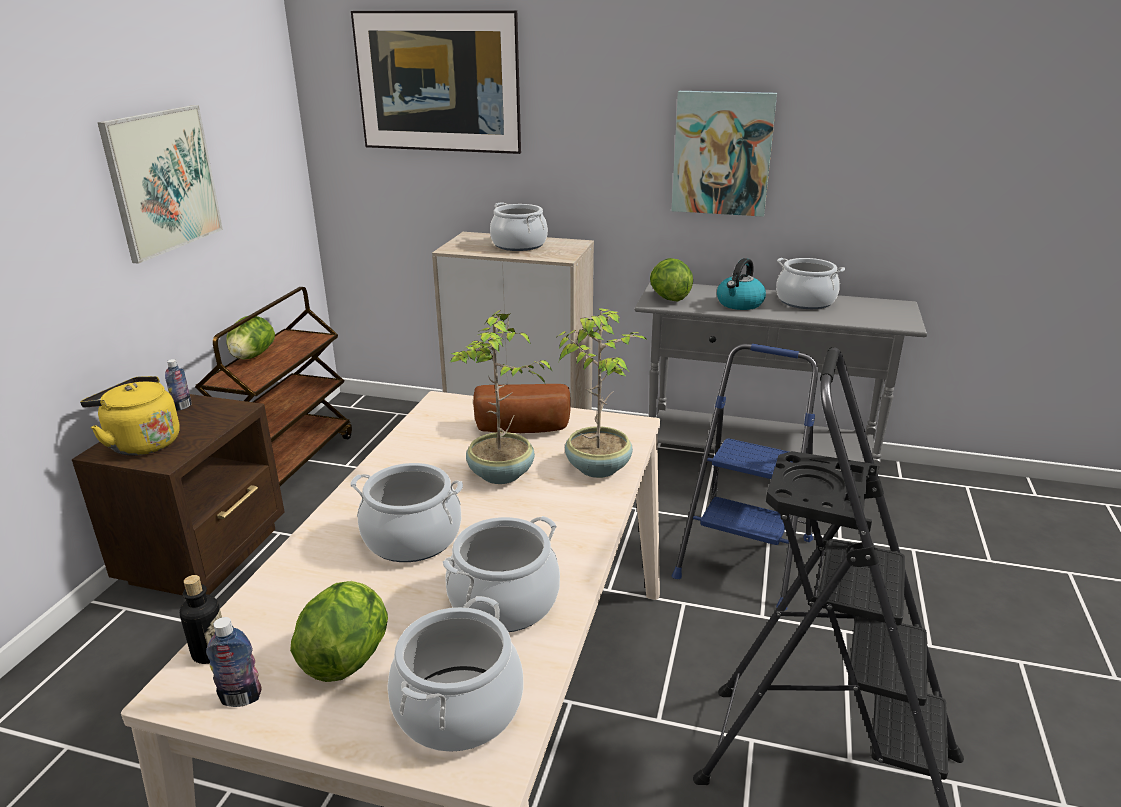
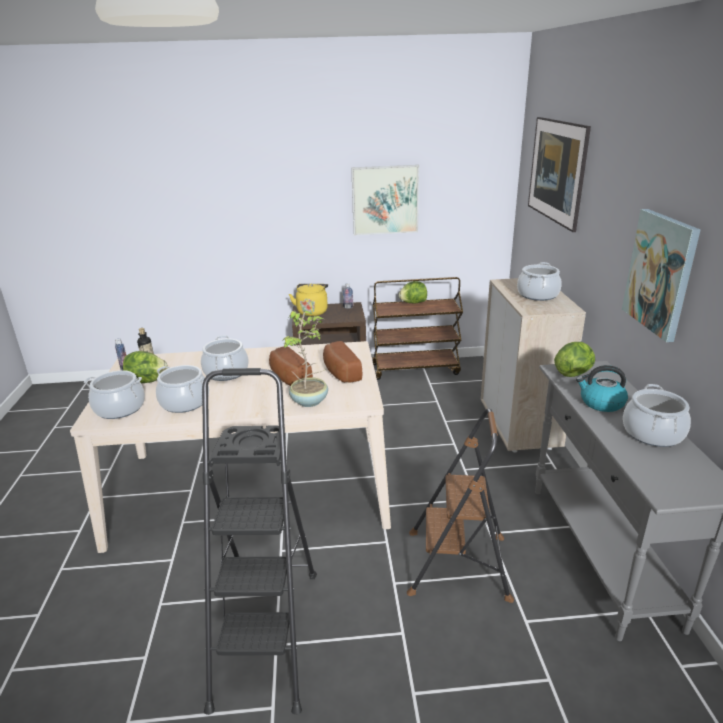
camera: 70 degrees right, 0 degrees up
(500, 475) = (288, 378): potted plant -> bread
(746, 554) = (461, 564): blue step ladder -> brown step ladder

